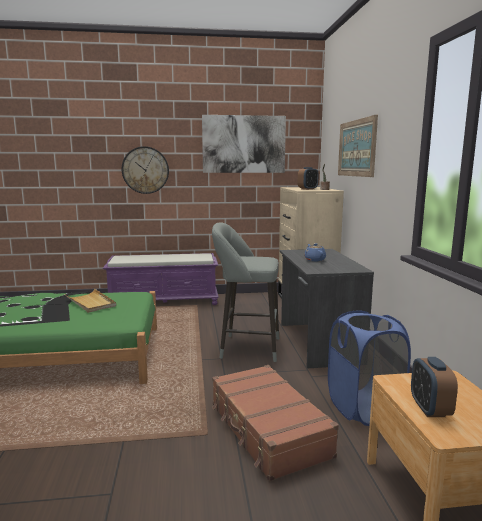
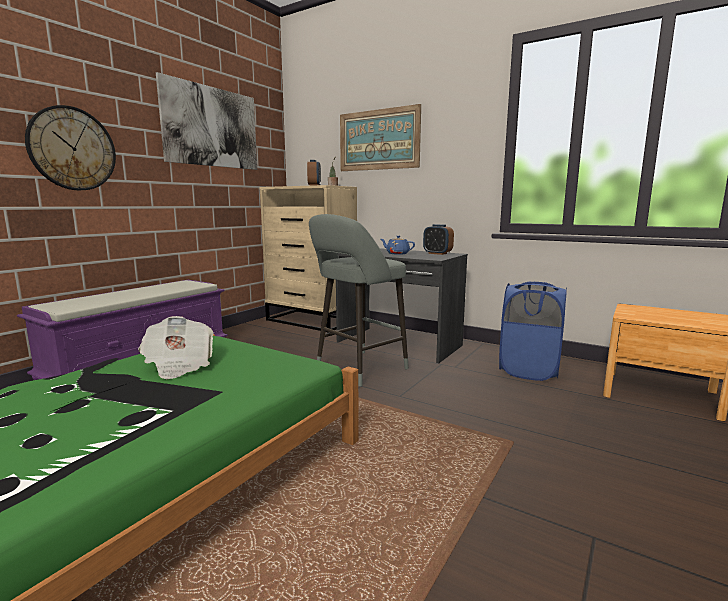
camera: 50 degrees left, 0 degrees up
(91, 303) = (179, 365): beige tray -> newspaper
(267, 430) = (529, 413): brown suitcase -> none
(430, 409) = (681, 321): alarm clock -> alarm clock (437, 253)

